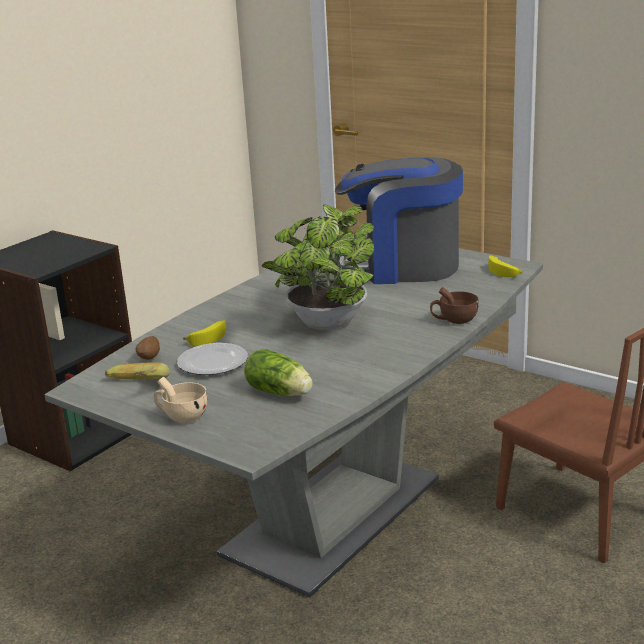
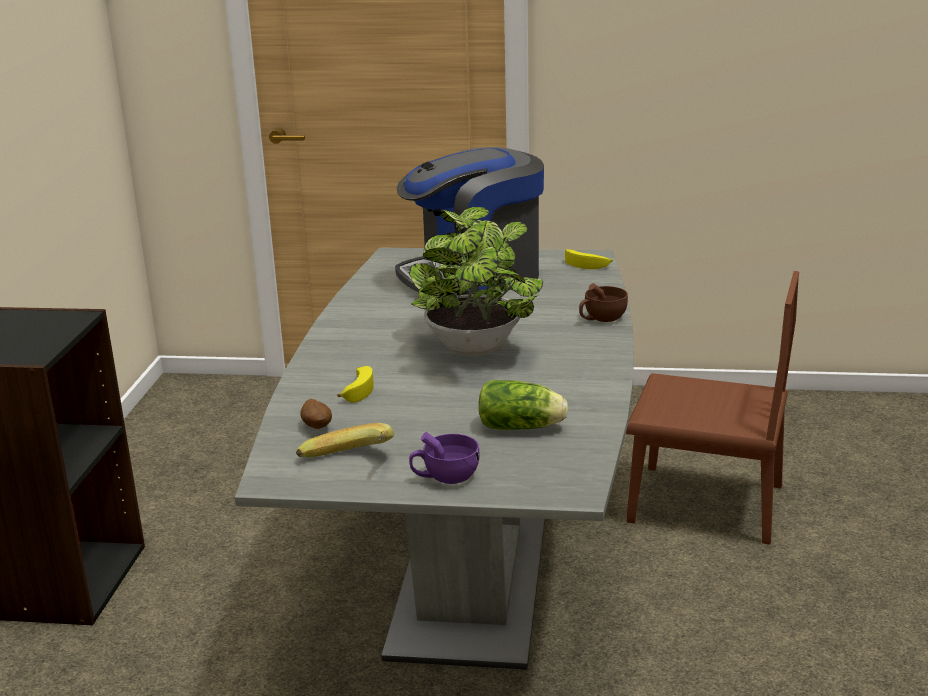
camera: 30 degrees left, 0 degrees up
(181, 416) = (445, 477): beige cup -> purple cup
(212, 363) = (401, 415): plate -> none

